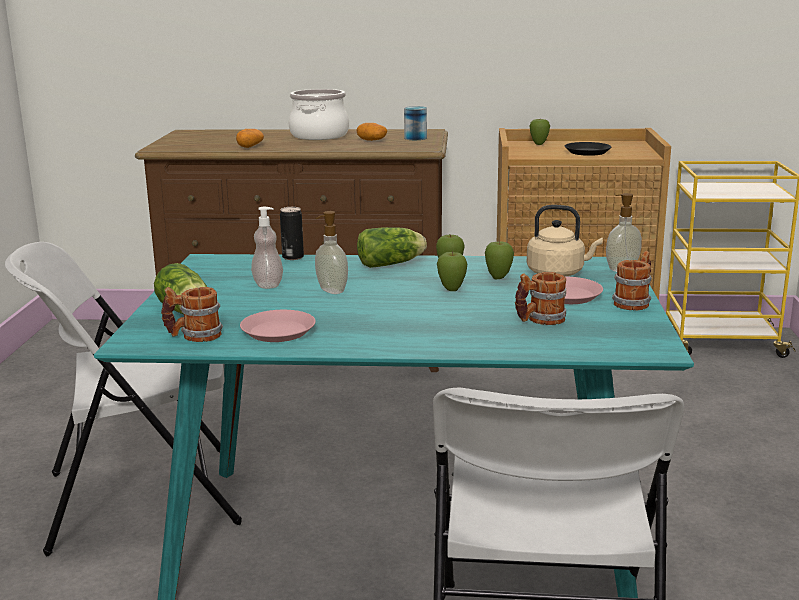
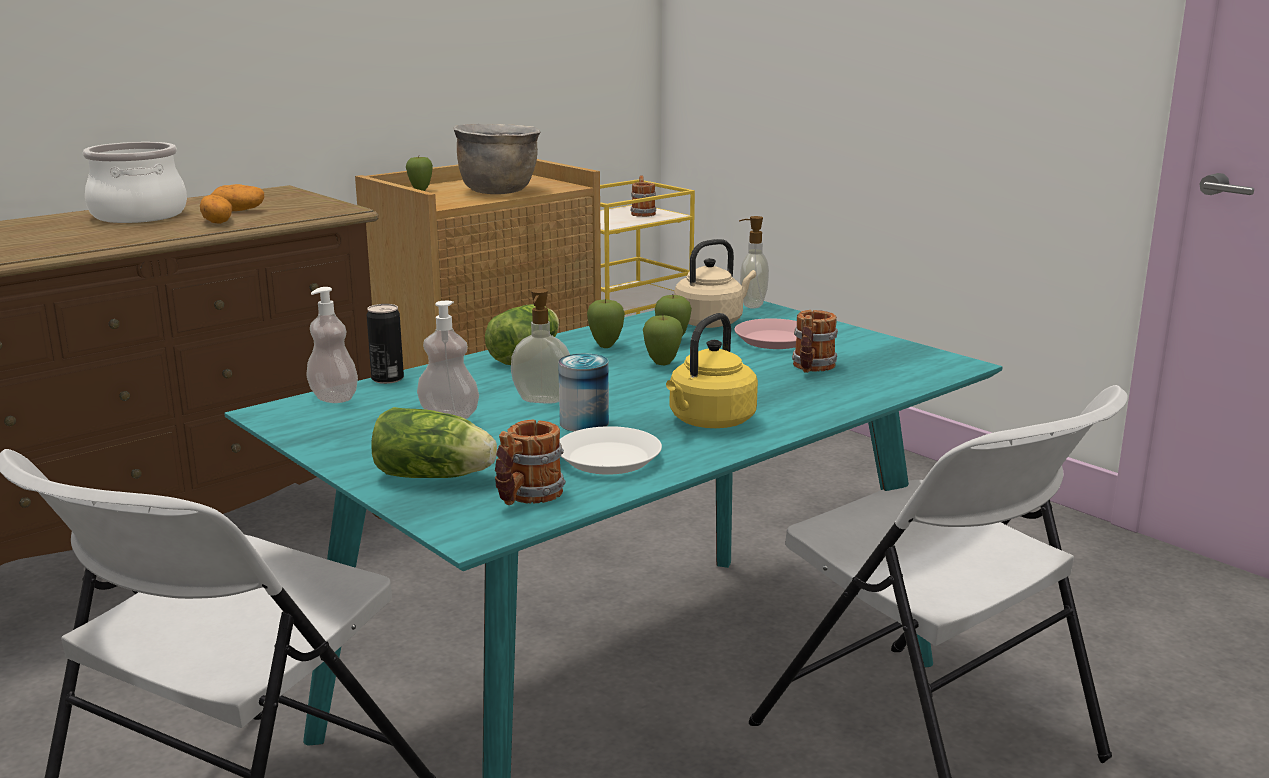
camera: 45 degrees left, 0 degrees up
(245, 260) = (334, 398): none -> soap dispenser
(250, 146) = (75, 243): potato -> potato (217, 222)
(278, 332) = (609, 459): pink plate -> white plate
(382, 331) = (709, 422): none -> yellow kettle
(415, 138) = (290, 200): can -> can (584, 423)
(587, 152) = (498, 191): black plate -> brown cooking pot
(634, 302) = (839, 331): mug -> mug (642, 213)

